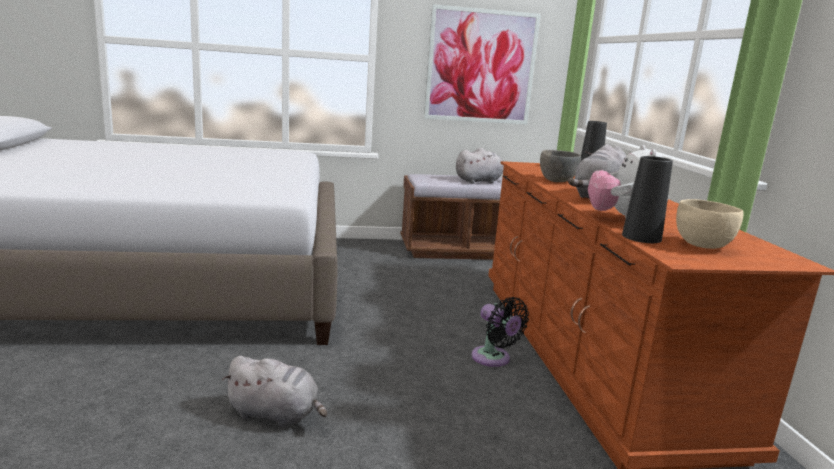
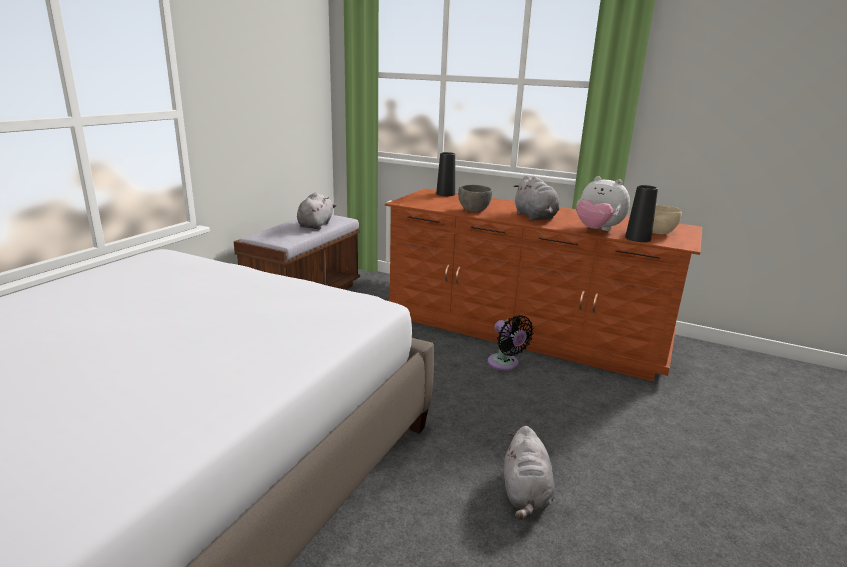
camera: 55 degrees left, 5 degrees up
(276, 415) = (526, 494): grey plush toy -> grey plush toy turned 135 degrees clockwise
(481, 66) = (273, 107): picture -> none
(493, 359) = (505, 364): black fan -> black fan turned 60 degrees clockwise

